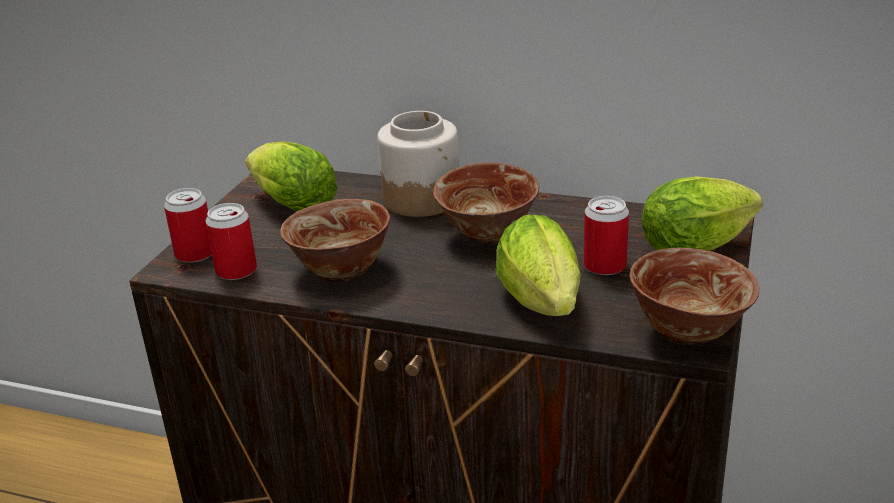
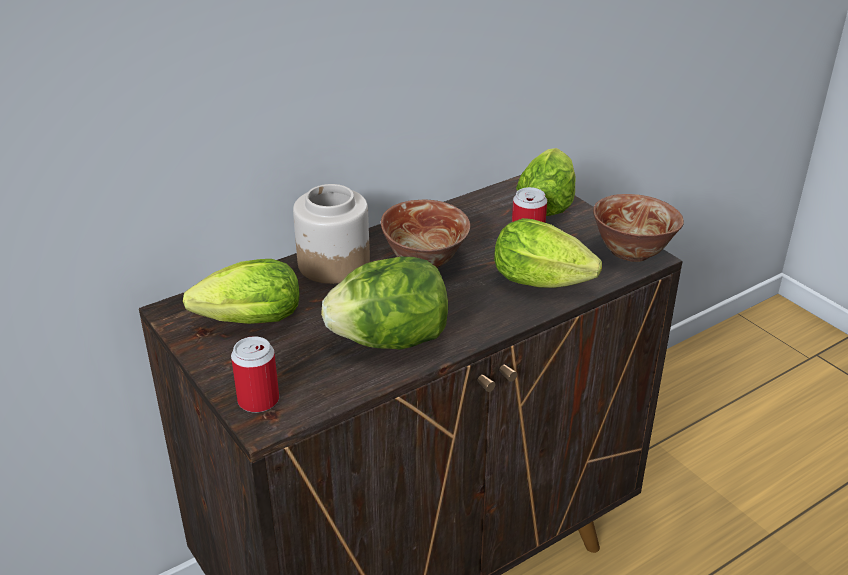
camera: 55 degrees left, 5 degrees up
(236, 271) = (320, 389): can -> none
(341, 270) = (390, 340): bowl -> lettuce

